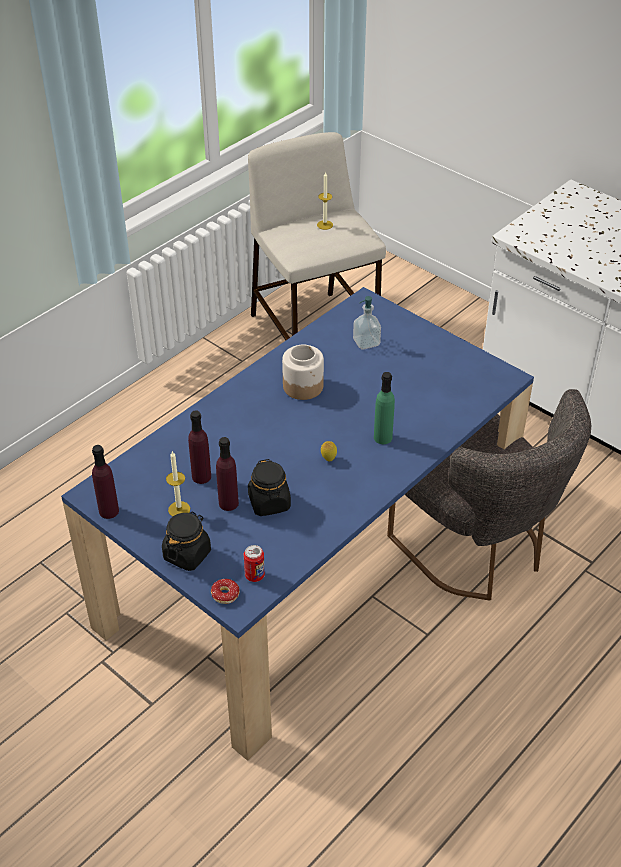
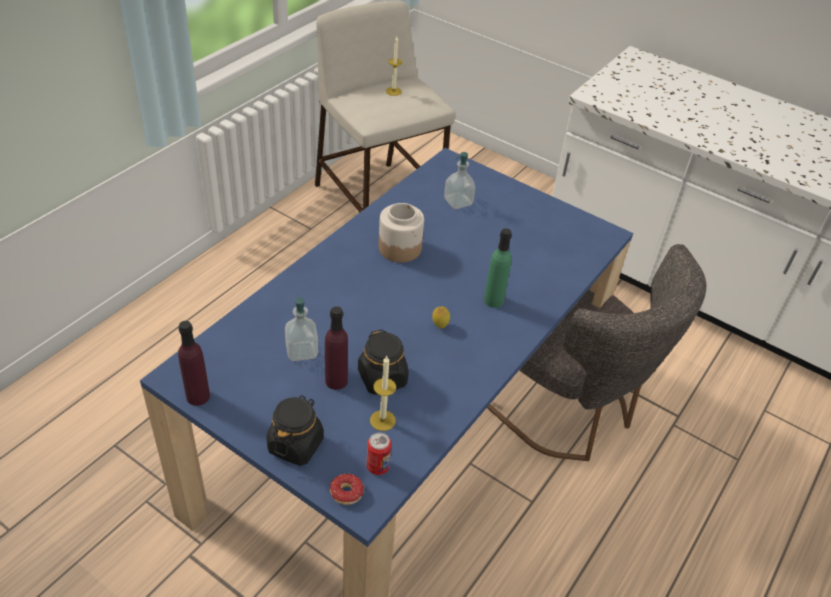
camera: 10 degrees left, 0 degrees up
(179, 509) = (280, 390): candle -> candle (382, 420)
(201, 476) = (302, 351): purple bottle -> soap dispenser

